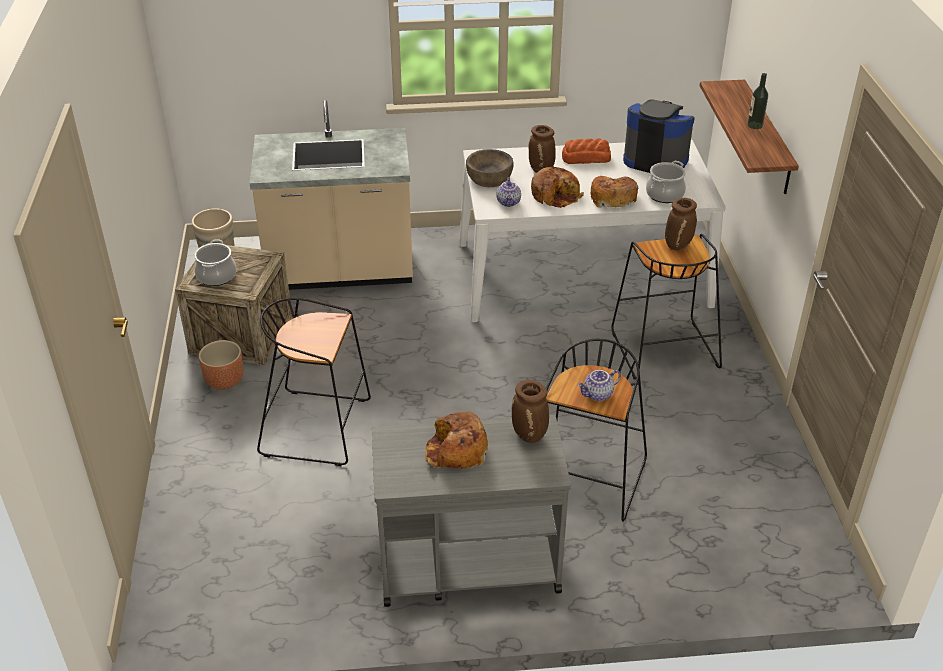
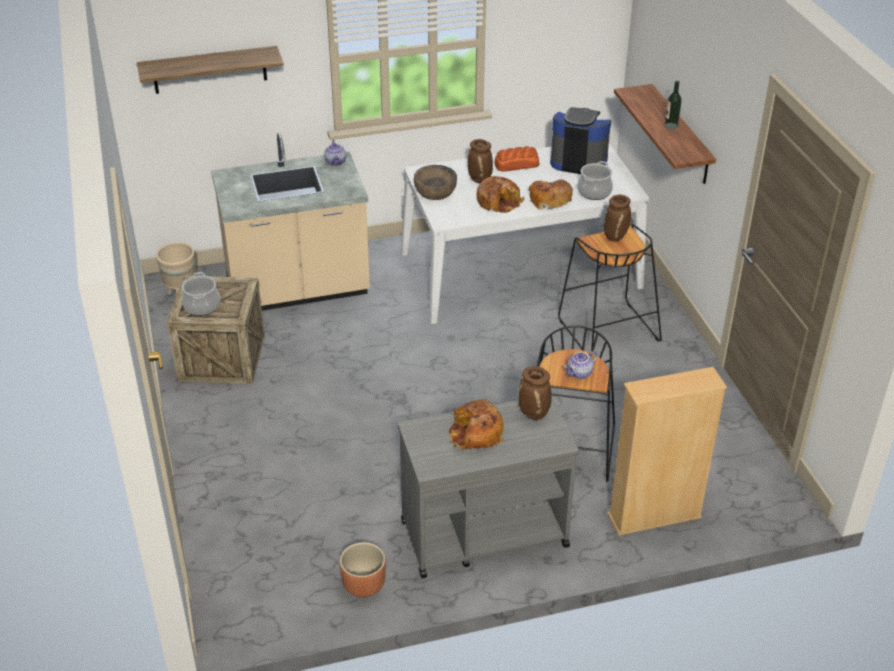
camera: 10 degrees left, 0 degrees up
(225, 380) = (219, 401): brown planter -> brown planter (364, 585)
(258, 26) = (209, 70): none -> shelf
(318, 427) = (319, 433): black stool -> none
(509, 202) = (459, 212): teapot -> teapot (336, 162)
(669, 570) = (654, 516): none -> beige bookcase

